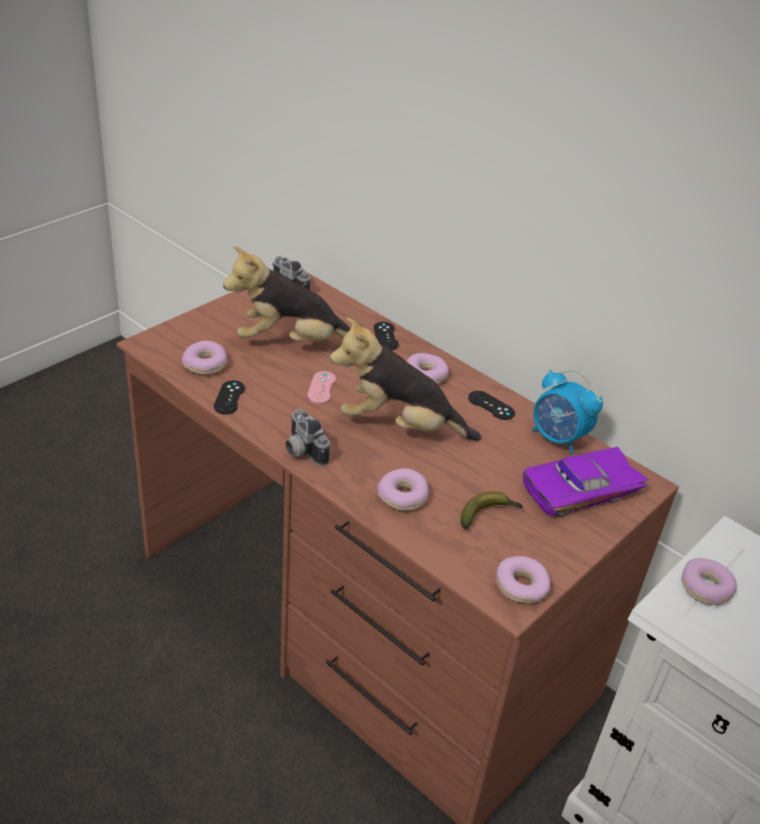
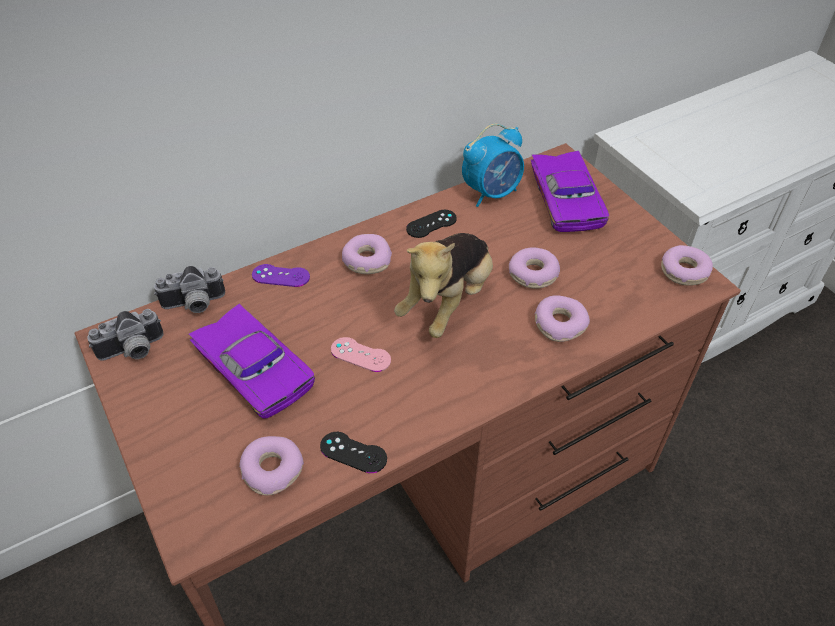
camera: 70 degrees left, 10 degrees up
(291, 342) = (257, 367): plush toy -> purple toy car
(301, 450) = (472, 396): camera -> camera (194, 305)
(386, 336) = (281, 276): black game controller -> purple game controller
(488, 514) = (592, 268): banana -> none
(705, 588) = (677, 170): donut -> donut (533, 274)

